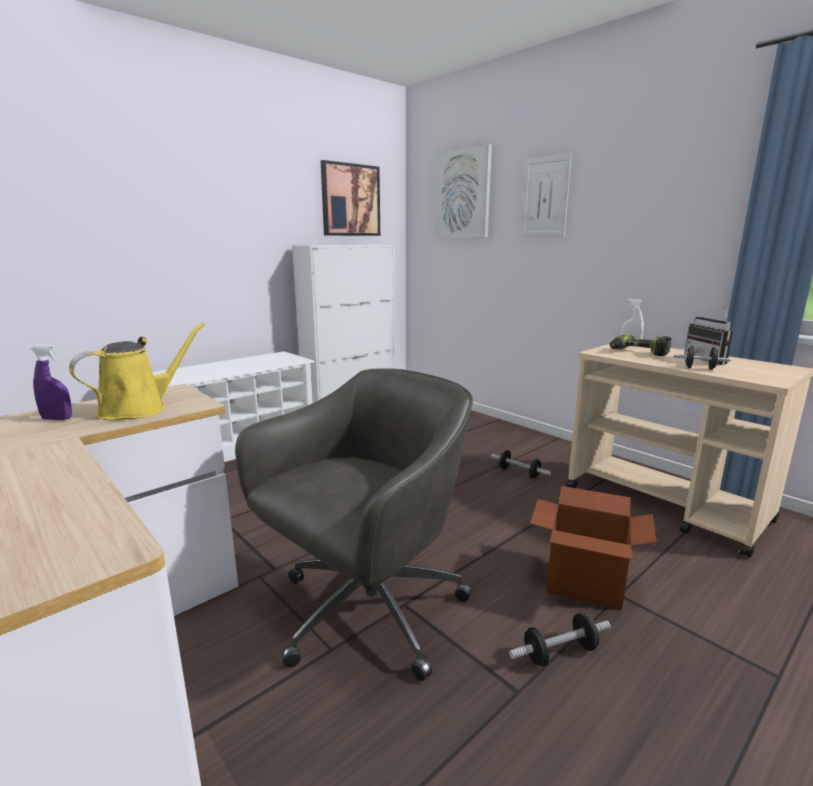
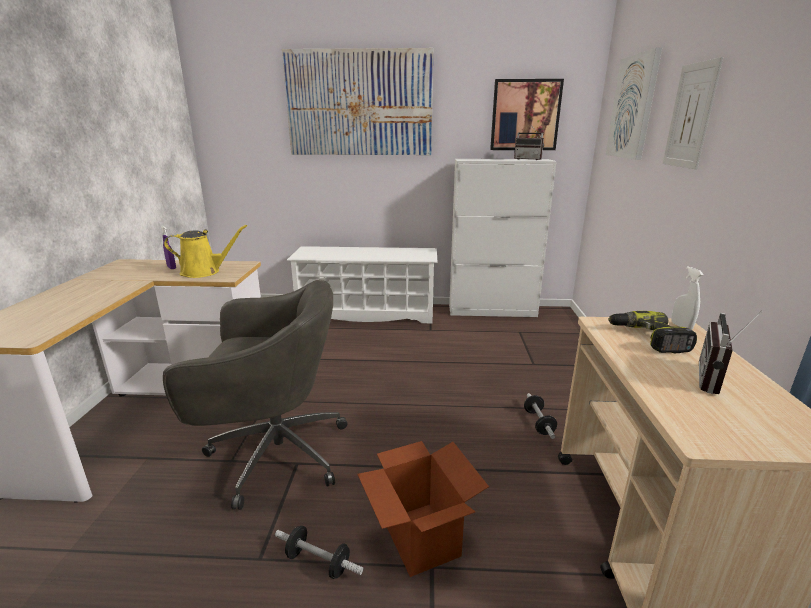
camera: 45 degrees right, 5 degrees up
(170, 173) = (359, 104): none -> picture
(364, 244) = (529, 159): none -> radio
(699, 368) = (656, 384): black dumbbell -> none

